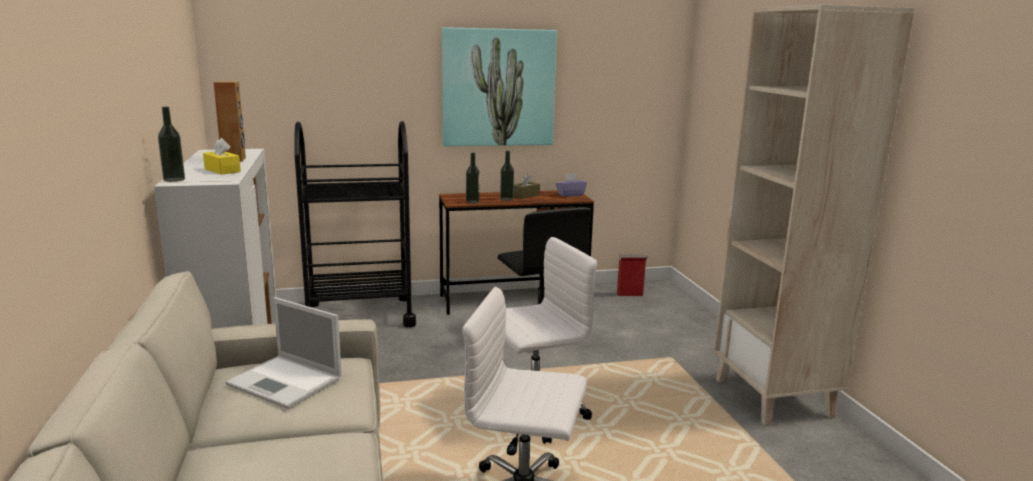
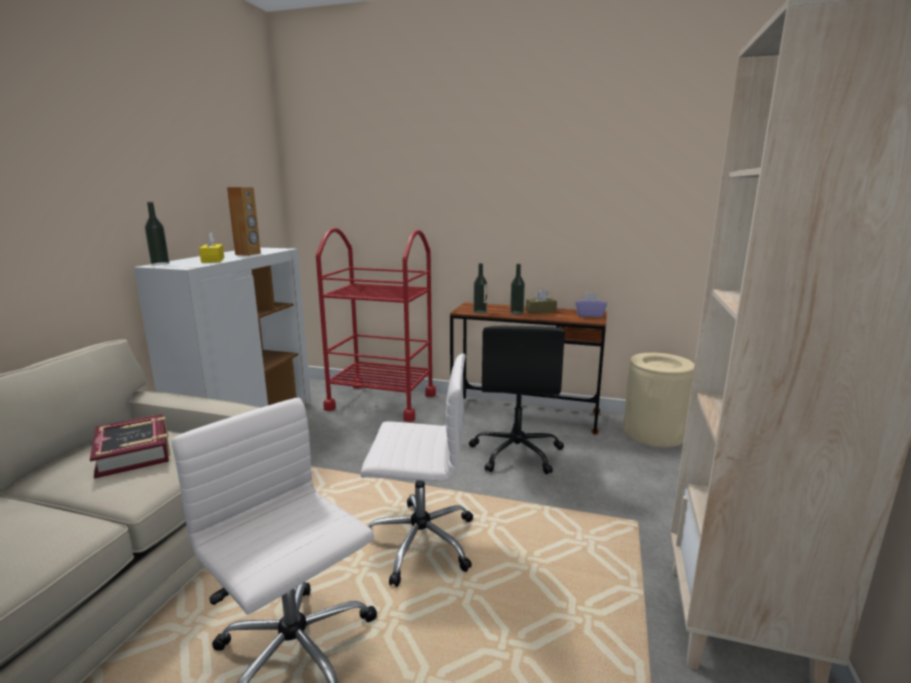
camera: 30 degrees right, 0 degrees up
(286, 382) = (134, 452): laptop -> book
(359, 315) = (382, 402): black cart -> red cart
(498, 88) = (525, 201): picture -> none
(629, 294) = (654, 433): cardboard box -> beige trash can

